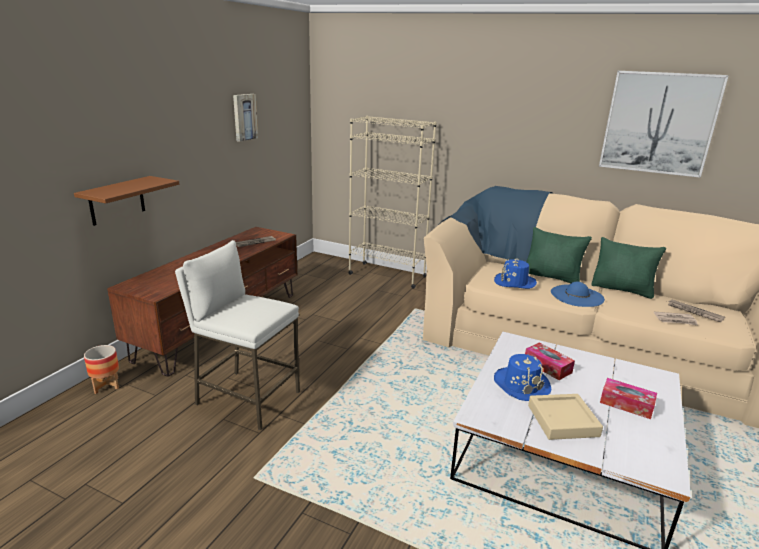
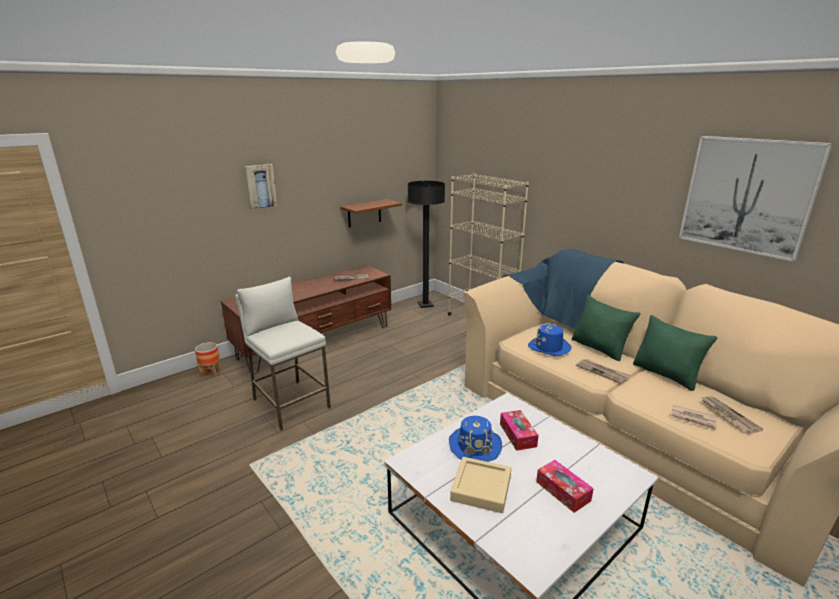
camera: 25 degrees right, 0 degrees up
(117, 200) = (234, 237): brown shelf -> brown shelf (364, 213)
(244, 117) = (359, 173): picture -> picture (260, 186)
(316, 267) = (425, 305): none -> black floor lamp
(577, 295) = (602, 372): blue hat -> newspaper

